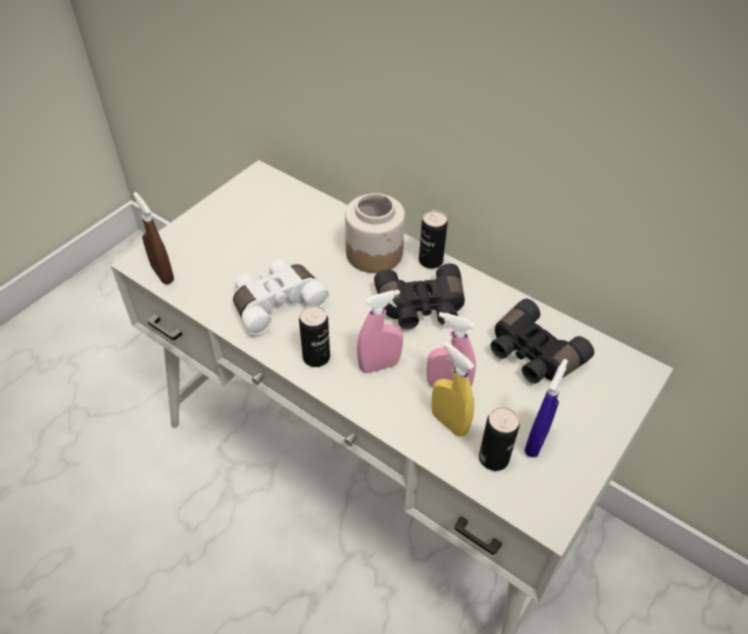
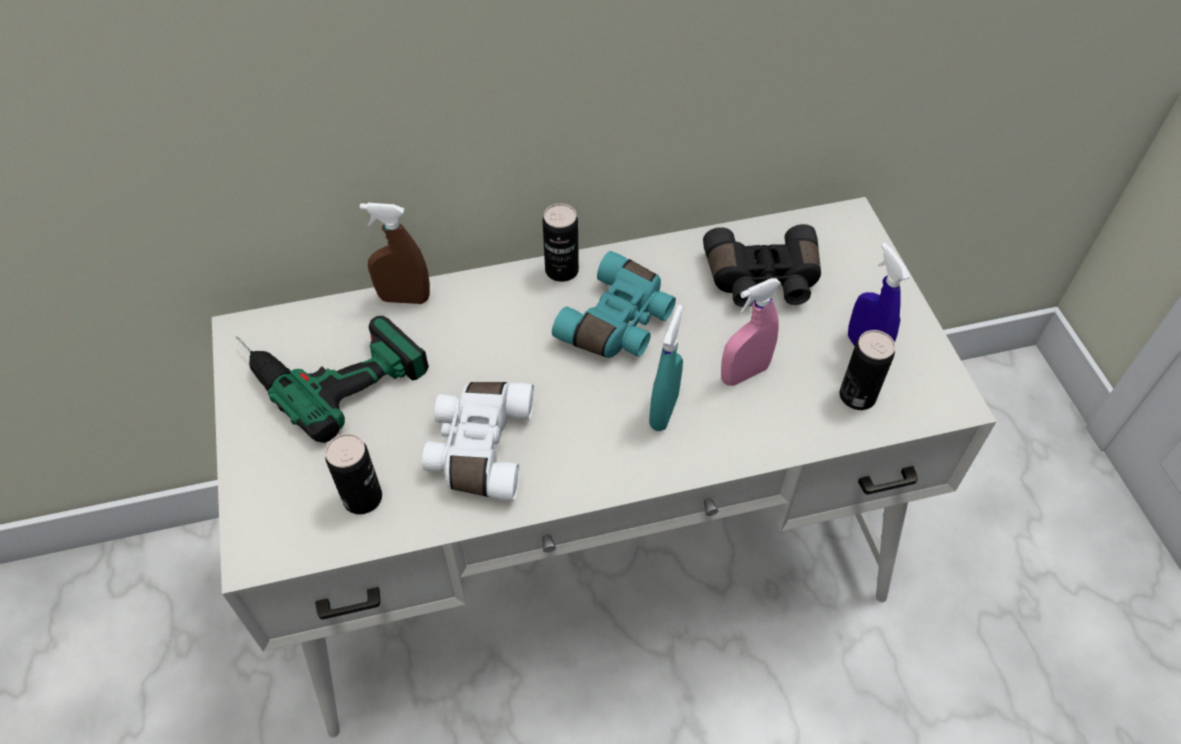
camera: 50 degrees left, 5 degrees up
(162, 274) = (306, 540): brown spray bottle -> brown spray bottle (404, 298)
(271, 214) = (328, 364): none -> power drill
(316, 357) = (599, 460): can -> can (362, 498)
(374, 253) = (499, 309): jar -> none
(379, 365) = (664, 411): pink spray bottle -> turquoise spray bottle
(421, 308) = (619, 323): black binoculars -> turquoise binoculars
(449, 423) = (787, 402): yellow spray bottle -> none

